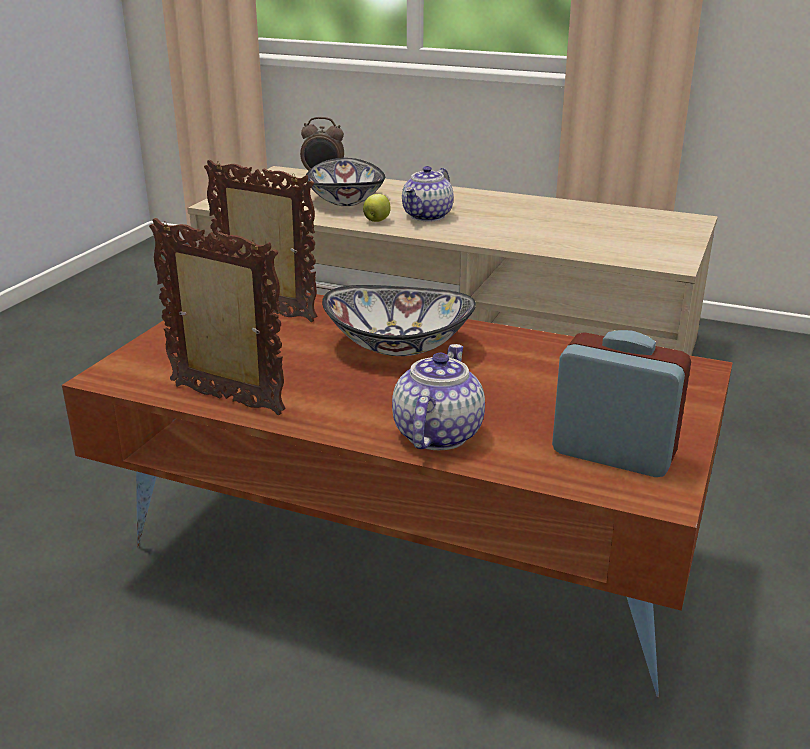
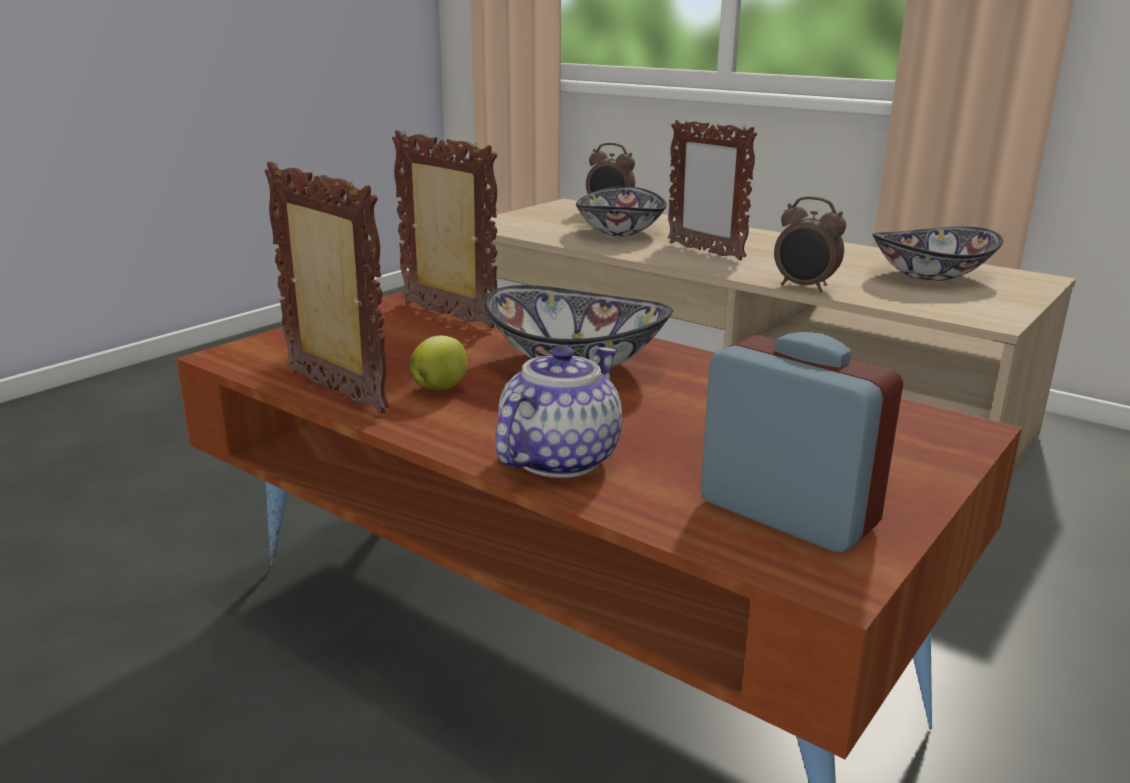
camera: 15 degrees right, 5 degrees down
(377, 221) = (643, 251): apple -> apple (441, 388)
(427, 216) = (704, 251): teapot -> picture frame
(524, 246) = (804, 287): none -> alarm clock
(612, 224) = (929, 275): none -> bowl

